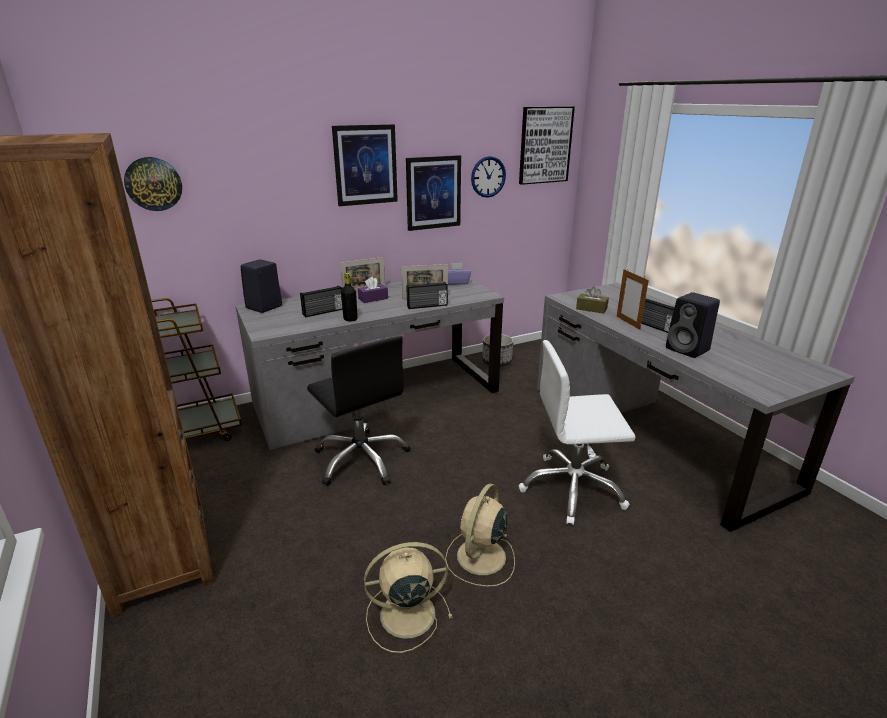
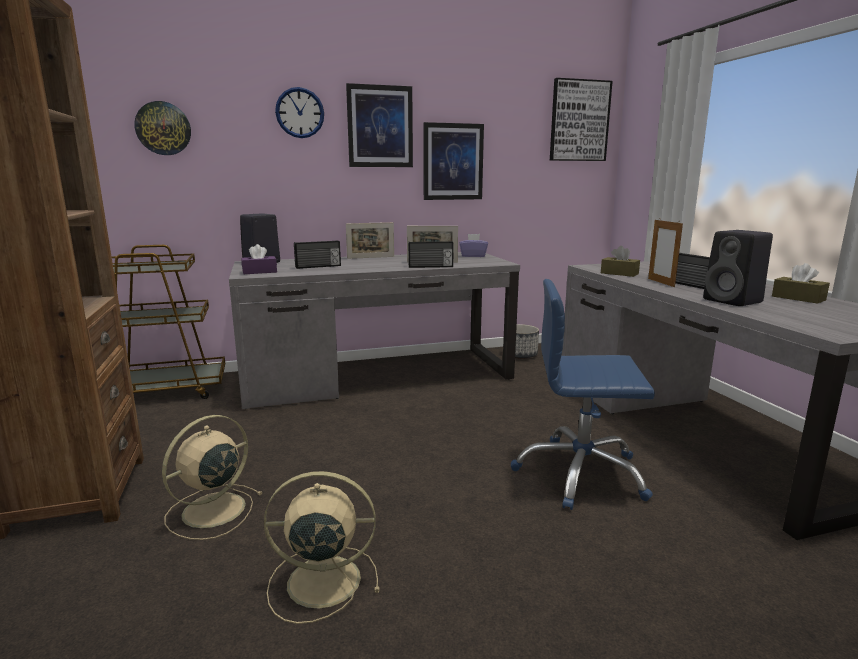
camera: 10 degrees right, 10 degrees down
(350, 319) = (342, 271): black bottle -> none
(362, 459) = (336, 425): black office chair -> none
(373, 298) = (376, 261): purple tissue box -> purple tissue box (259, 272)
(480, 558) = (439, 531): beige fan -> beige fan (211, 511)
(488, 177) = (514, 150): wall clock -> wall clock (300, 113)
(572, 489) = (580, 473): white office chair -> blue office chair
(733, 341) = (798, 298): none -> brown tissue box

